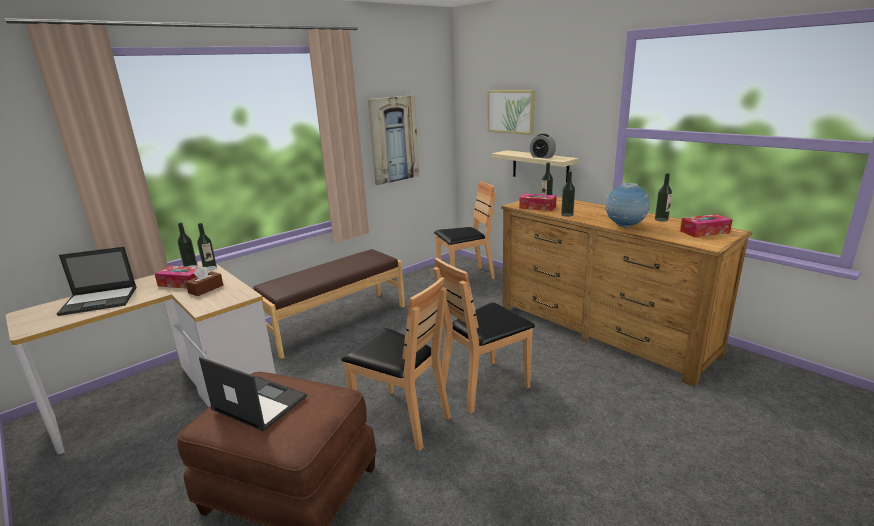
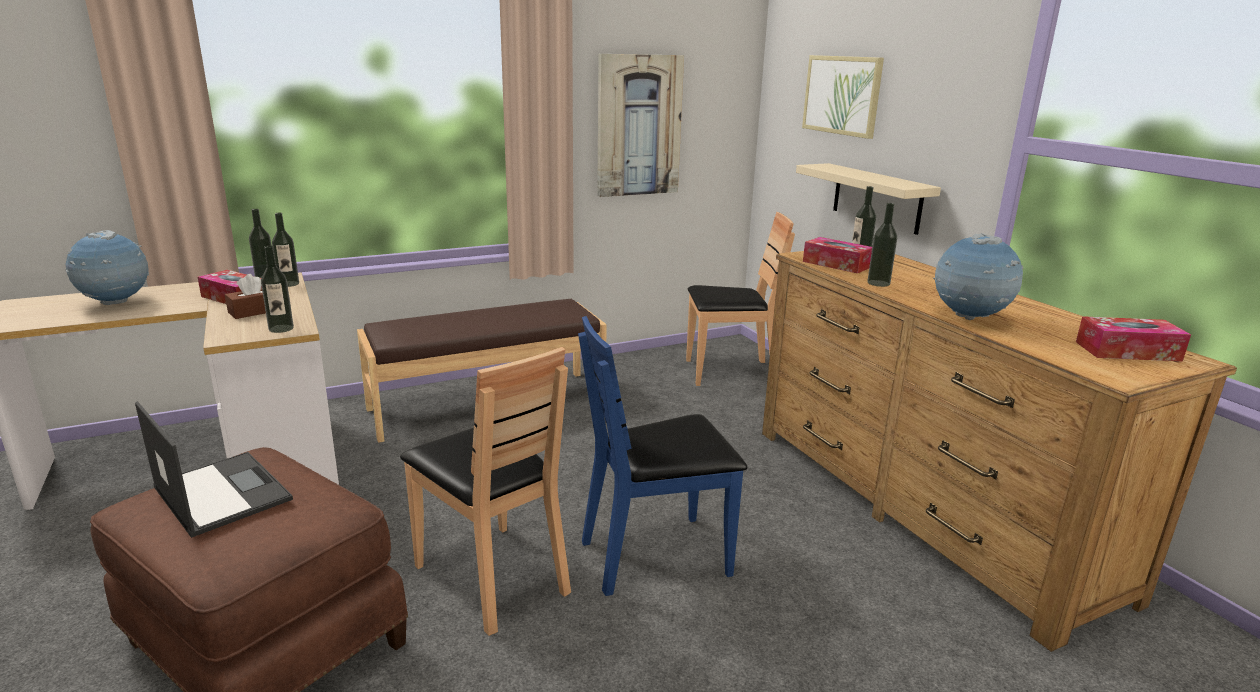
camera: 15 degrees right, 0 degrees up
(100, 300) = (116, 303): laptop -> globe
(484, 386) = (656, 556): brown chair -> blue chair
(542, 157) = (875, 179): alarm clock -> none
(661, 219) = (1055, 316): bottle -> bottle (281, 328)

